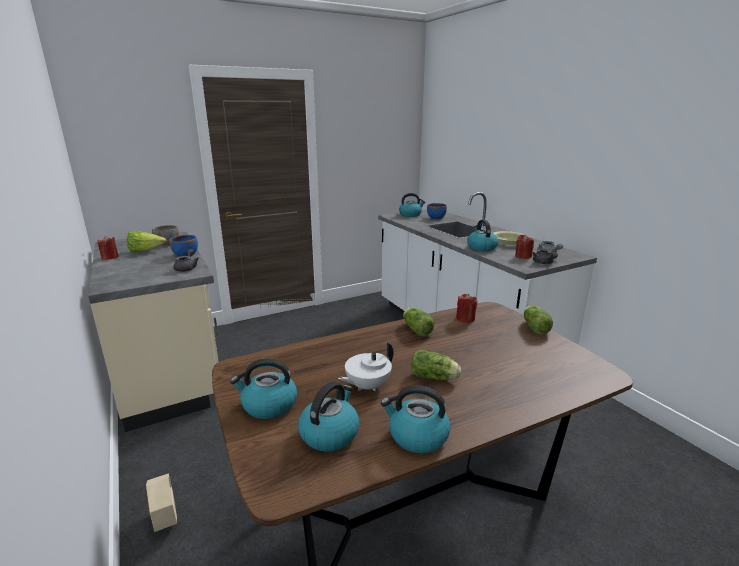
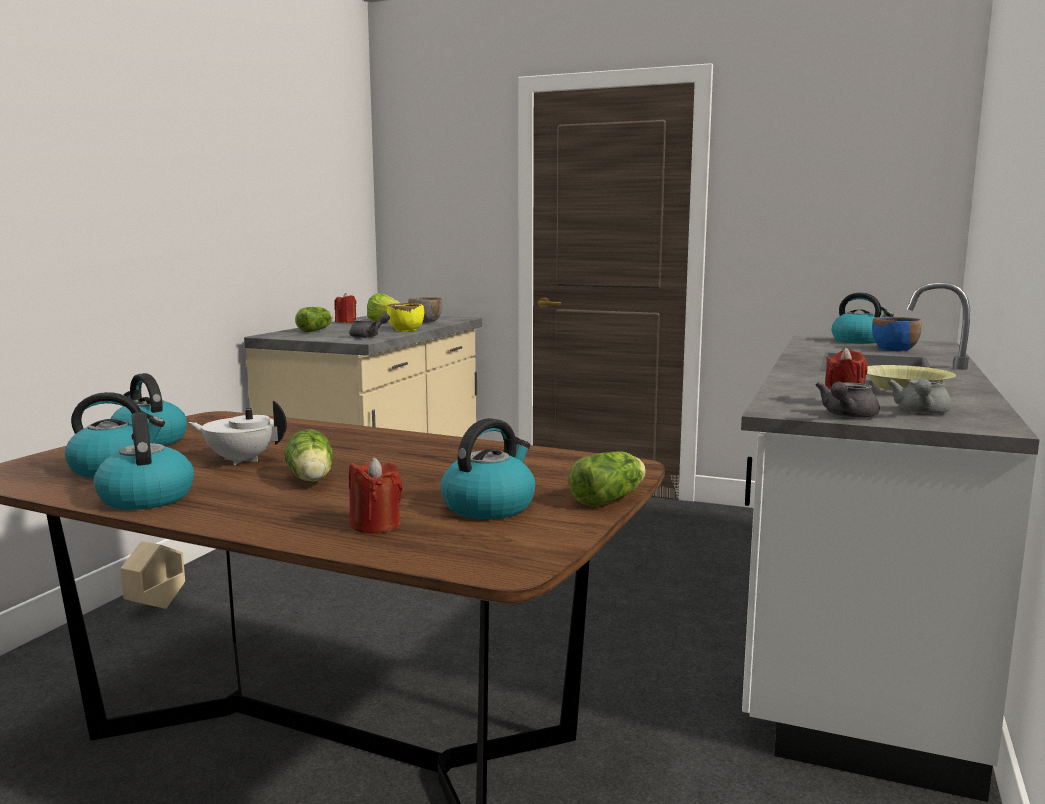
camera: 50 degrees right, 10 degrees down
(186, 255) = (406, 330): blue bowl -> yellow bowl
(416, 329) = (448, 448): lettuce -> lettuce (316, 330)
(465, 319) = (545, 461): red candle -> red candle (375, 525)
(481, 247) = (807, 383): kettle -> kettle (489, 506)

